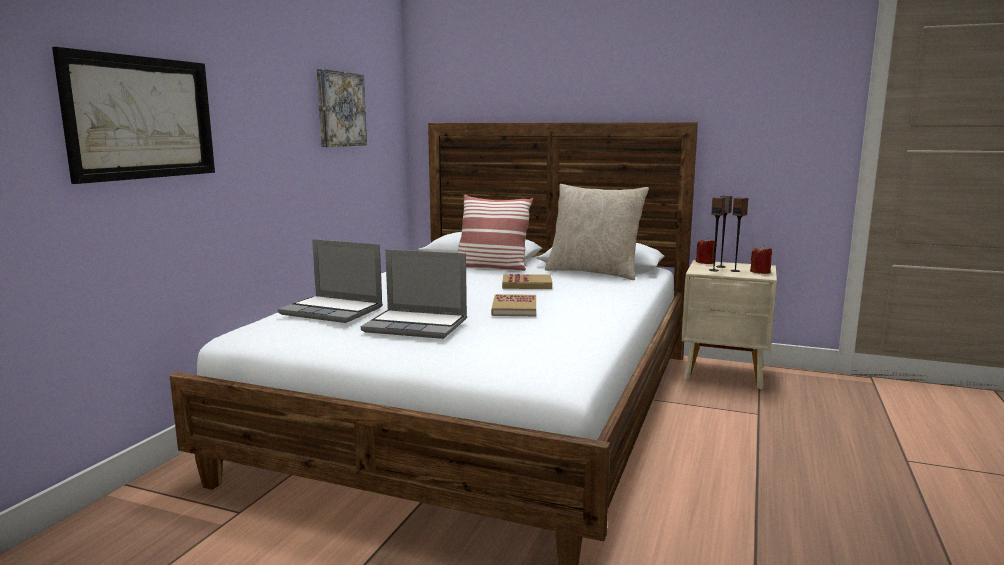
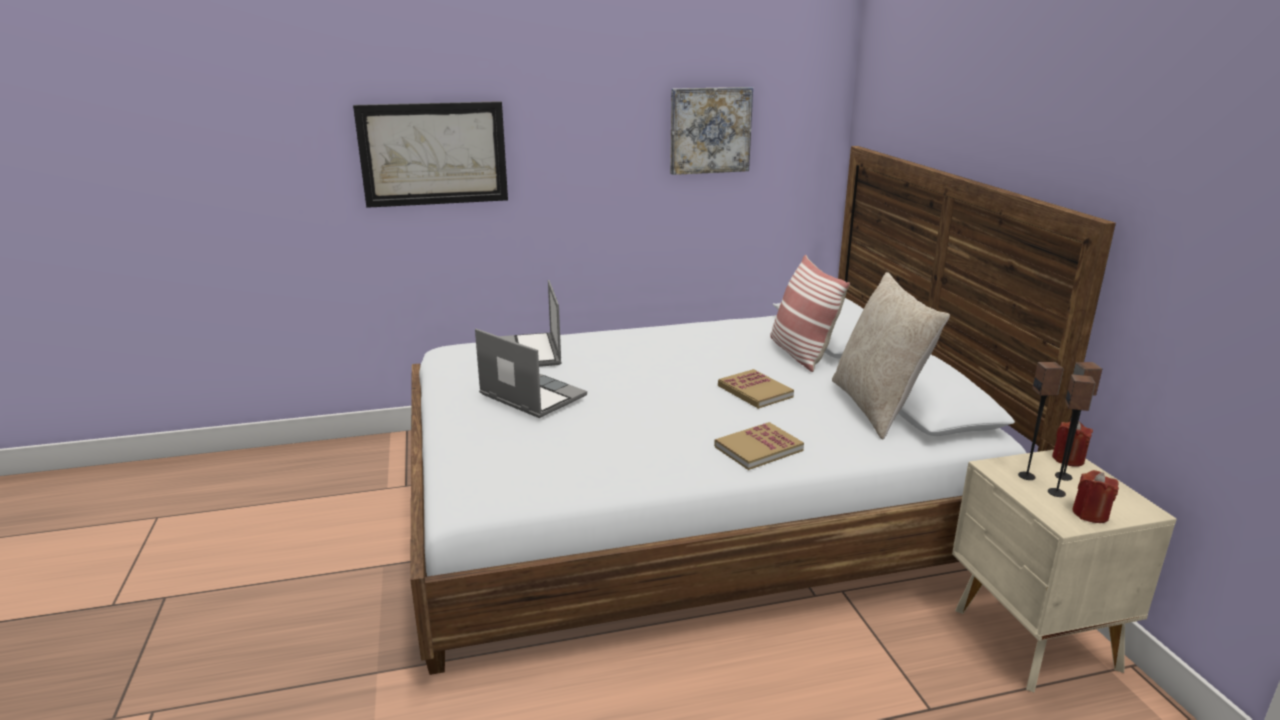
camera: 55 degrees right, 10 degrees up
(417, 326) = (530, 396): laptop -> laptop turned 150 degrees clockwise
(514, 308) = (649, 414): book -> book (758, 448)

